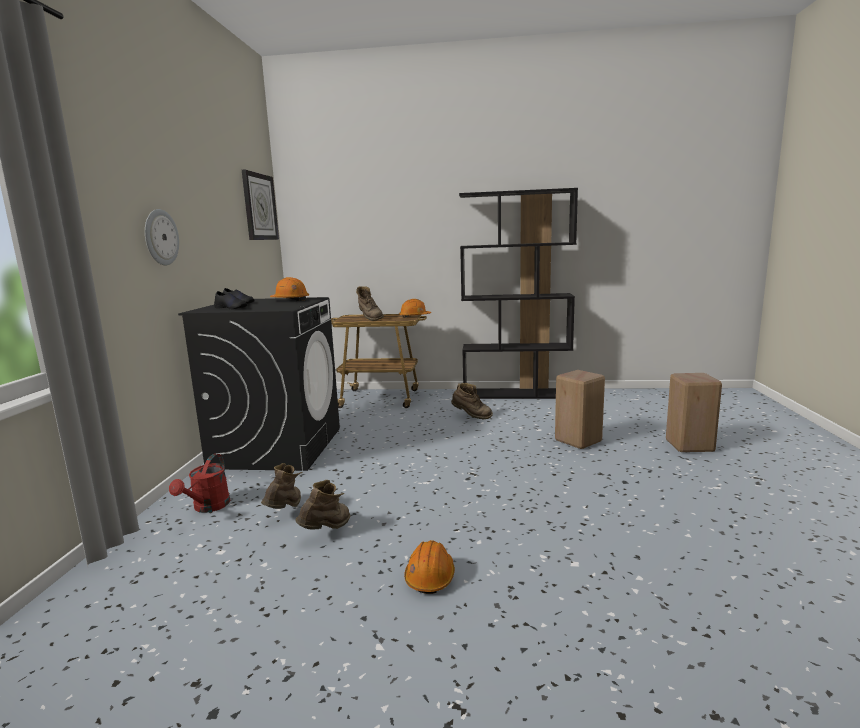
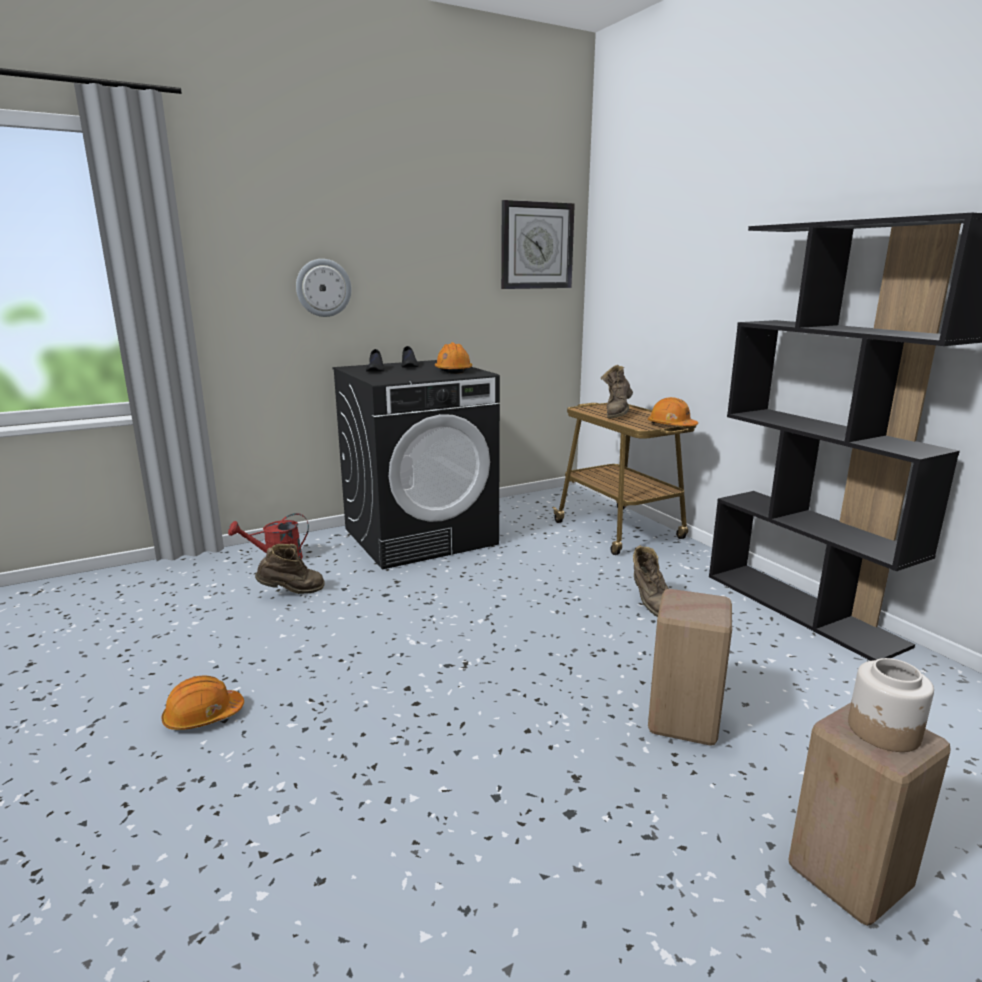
camera: 55 degrees right, 5 degrees up
(327, 531) = (266, 627): brown boot -> none
(696, 376) = (884, 731): none -> jar

